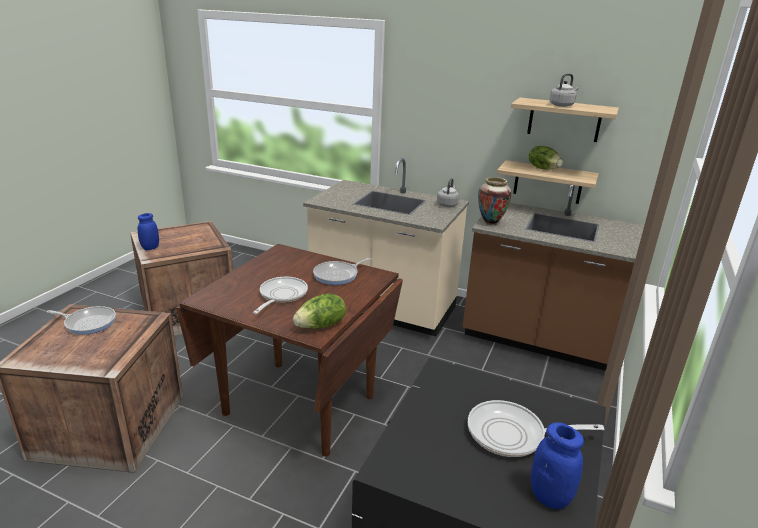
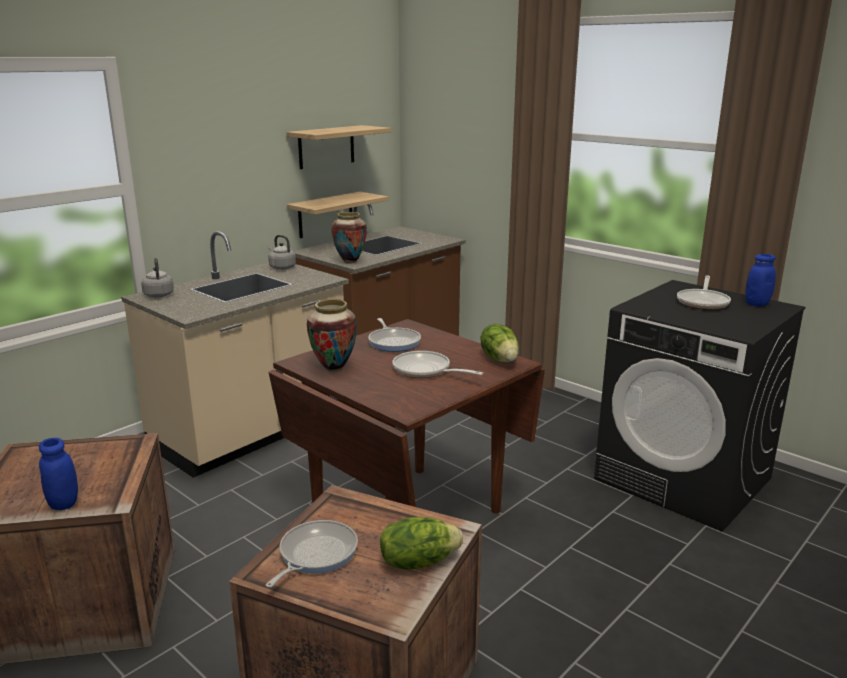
camera: 70 degrees left, 5 degrees down
(273, 263) = (334, 369): none -> vase
(543, 168) = (330, 199): lettuce -> lettuce (418, 561)
(562, 105) = (342, 129): grey kettle -> grey kettle (159, 294)

